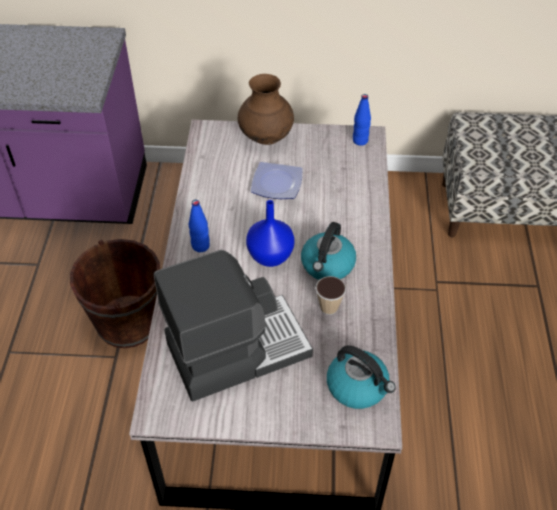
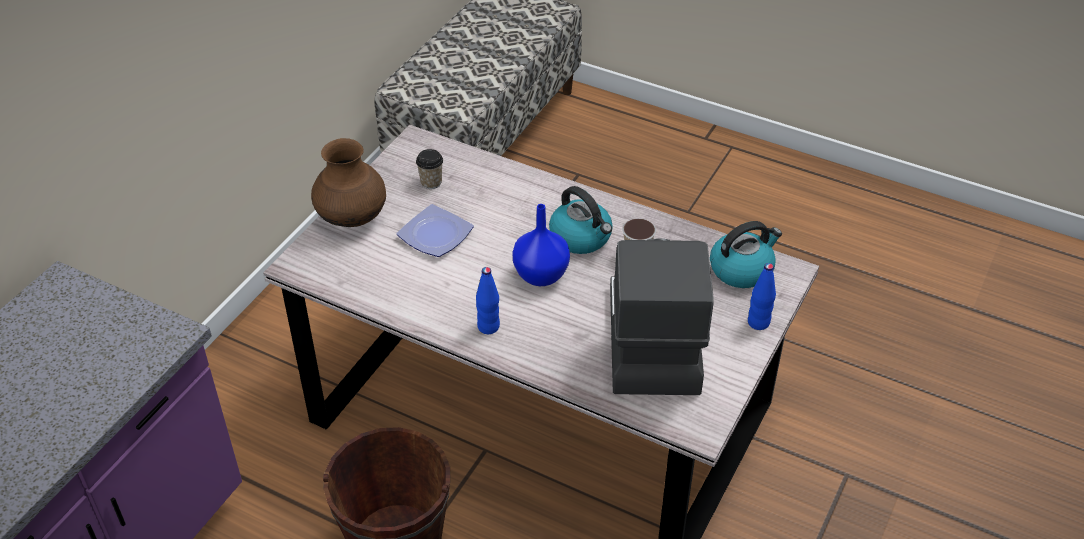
camera: 65 degrees left, 5 degrees down
(330, 161) = (431, 182): none -> cup
(360, 140) = (417, 150): blue bottle -> blue bottle (758, 323)

